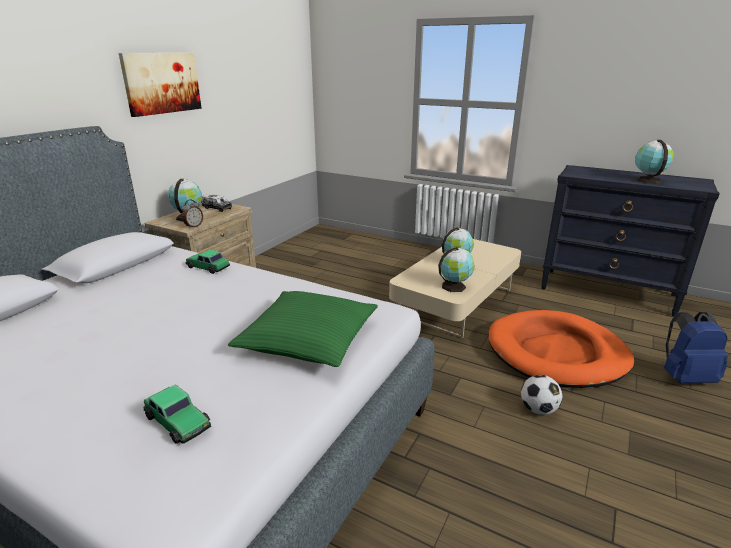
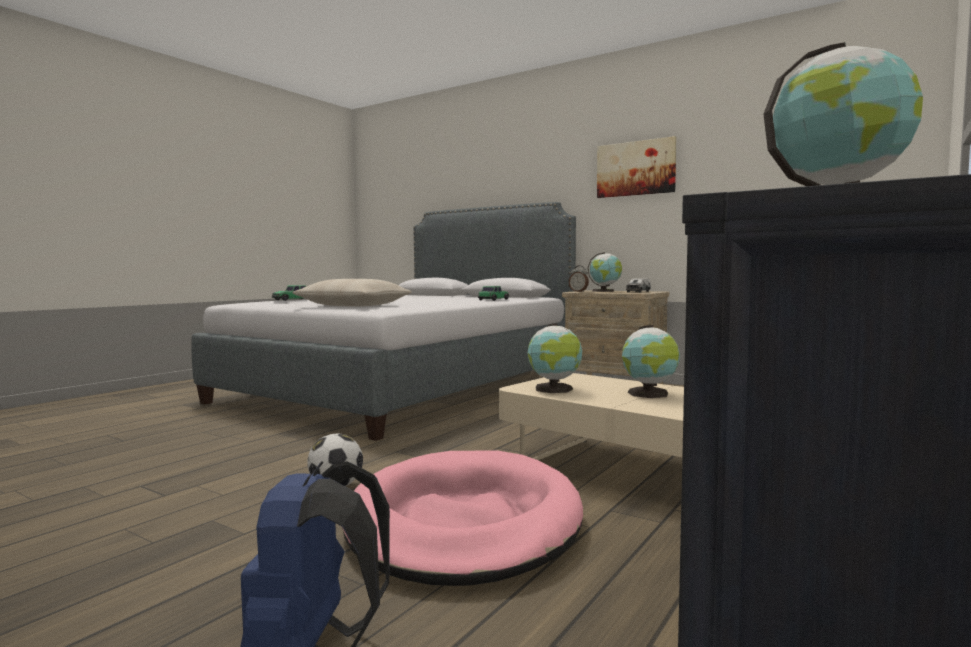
camera: 95 degrees right, 20 degrees down
(308, 339) = (354, 305): green pillow -> beige pillow
(556, 353) = (464, 523): orange dog bed -> pink dog bed

